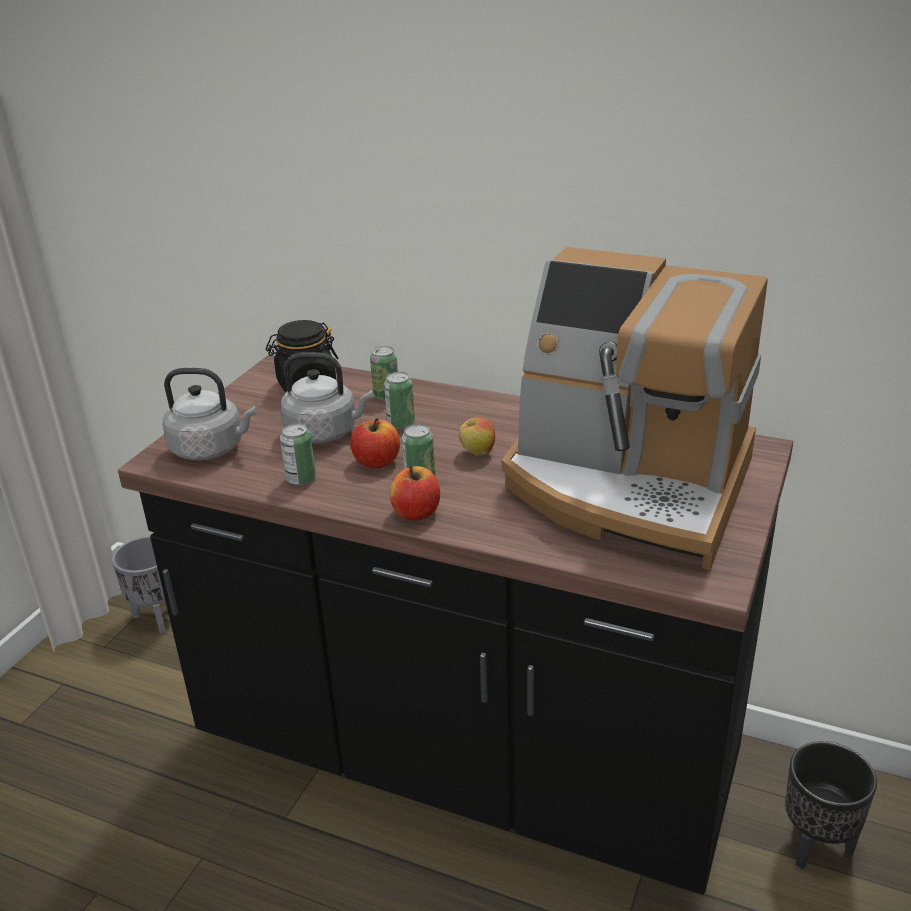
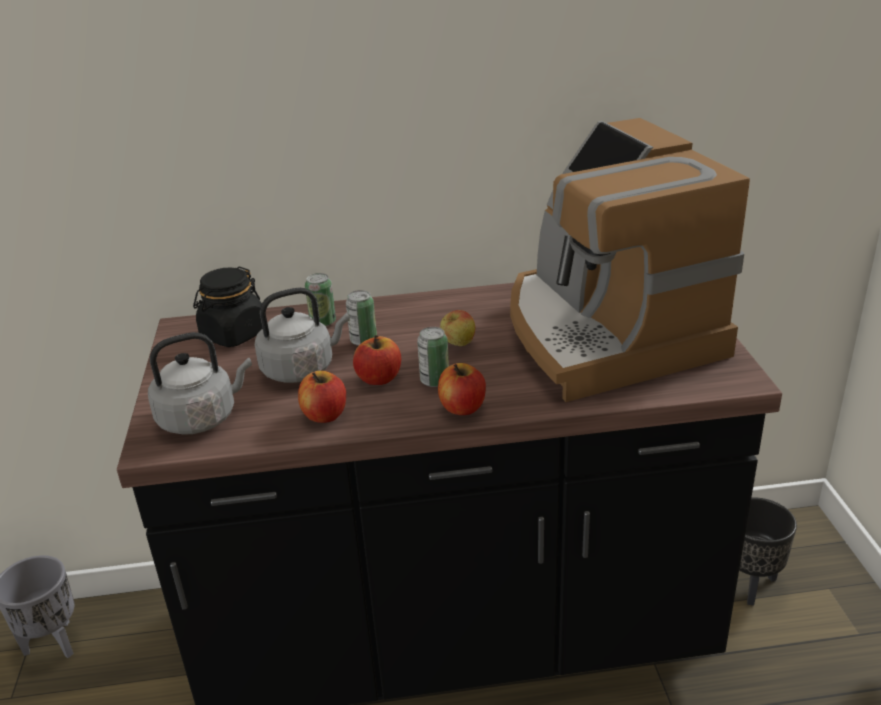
camera: 30 degrees left, 0 degrees up
(301, 479) = (325, 415): can -> apple
(628, 486) = (604, 333): coffee machine -> coffee machine turned 75 degrees clockwise

